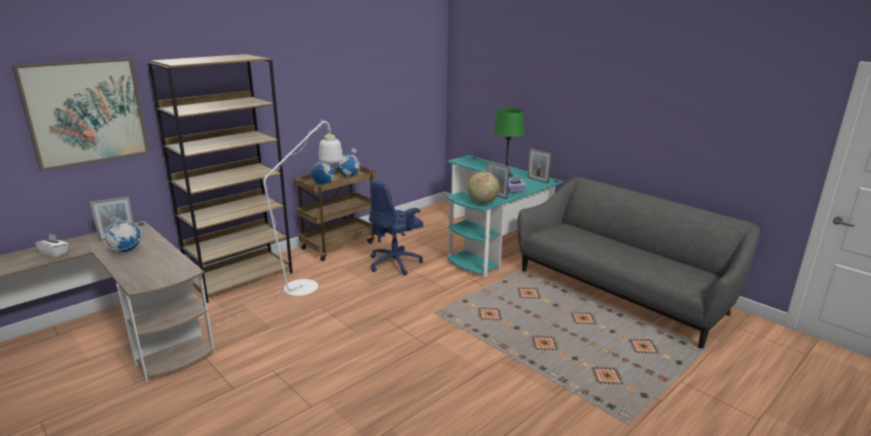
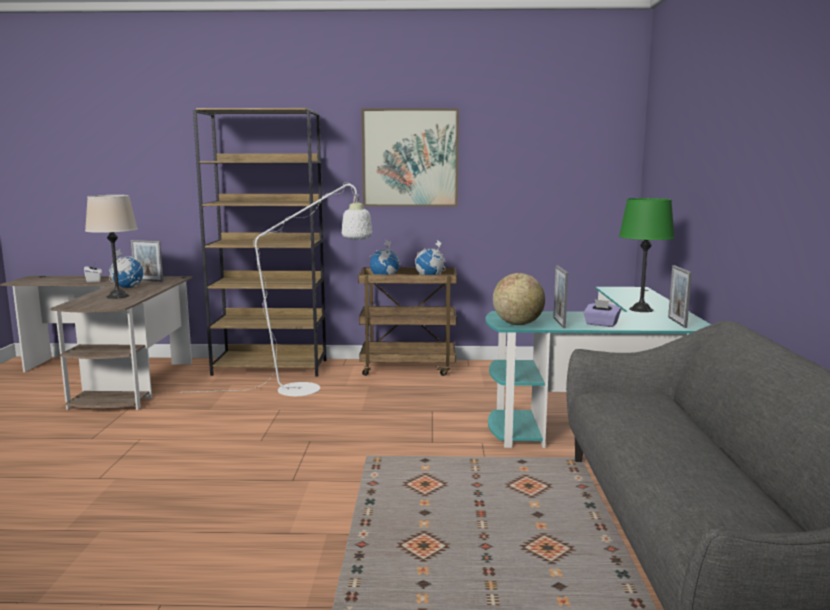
camera: 45 degrees right, 10 degrees down
(86, 112) = (156, 158): picture -> picture (410, 158)
(152, 262) = (117, 296): none -> beige table lamp
(395, 263) = (430, 400): blue office chair -> none

